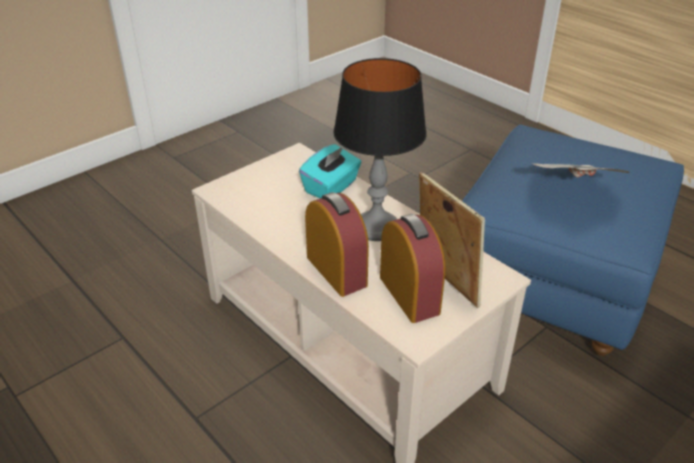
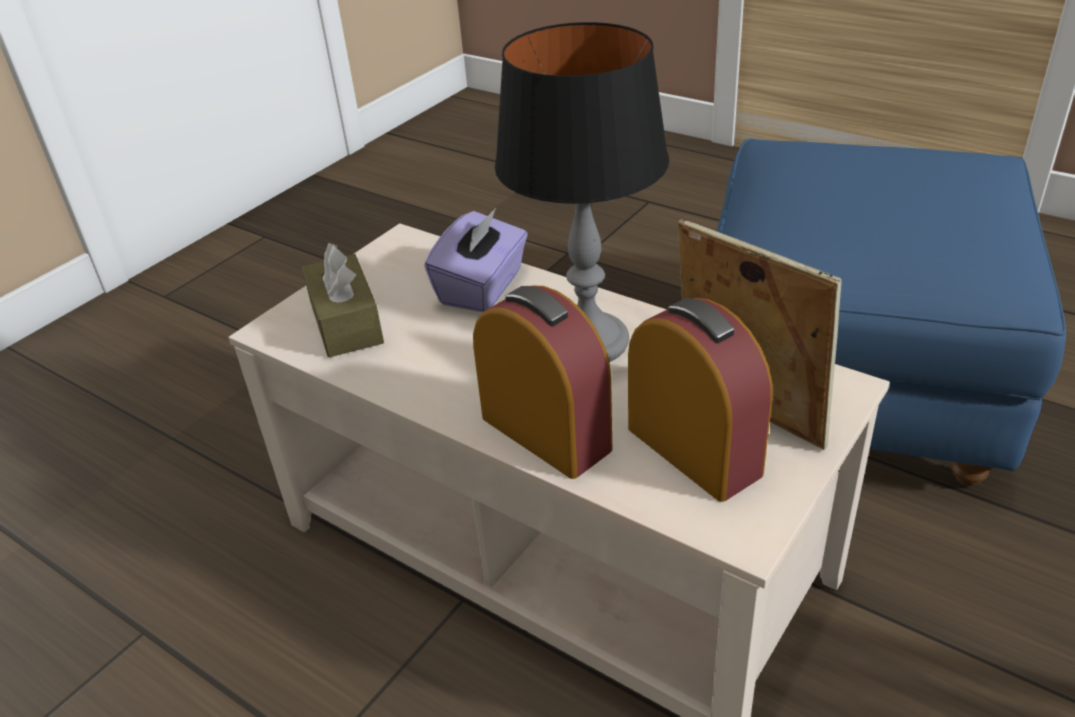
camera: 10 degrees left, 0 degrees up
(253, 193) = (346, 322): none -> brown tissue box
(331, 187) = (482, 288): turquoise tissue box -> purple tissue box
(573, 190) = (889, 220): newspaper -> none

